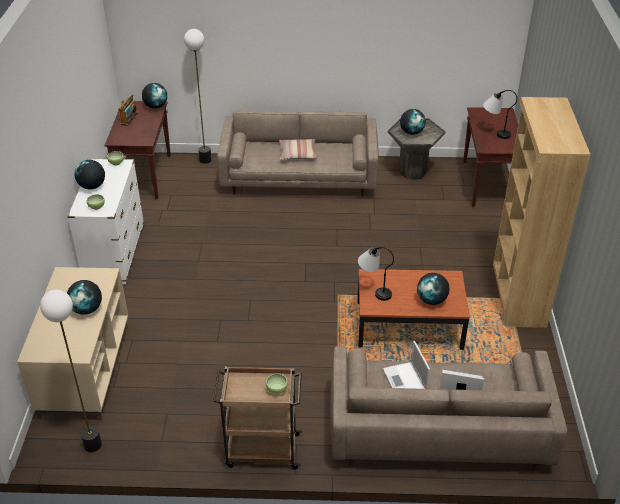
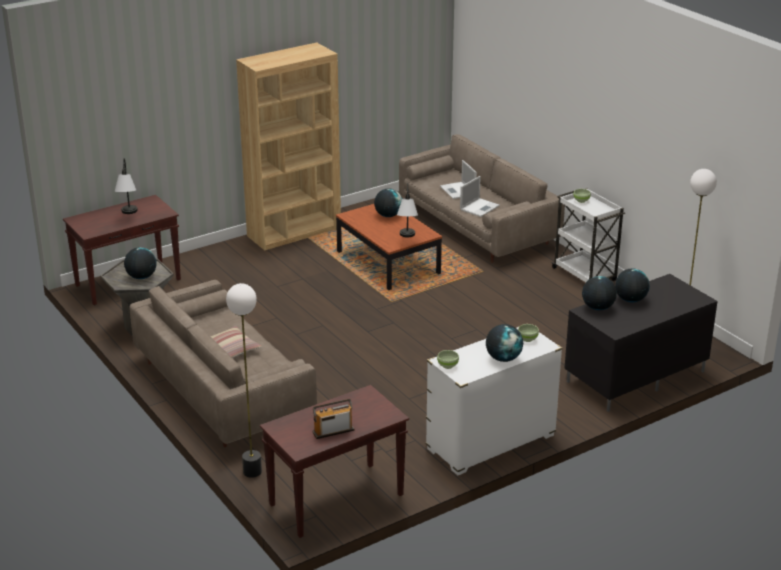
camera: 125 degrees left, 10 degrees down
(85, 369) = (635, 377): beige tv stand -> black tv stand
(156, 106) = (282, 426): globe -> globe (597, 308)
(261, 450) = (585, 275): brown cart -> white cart

